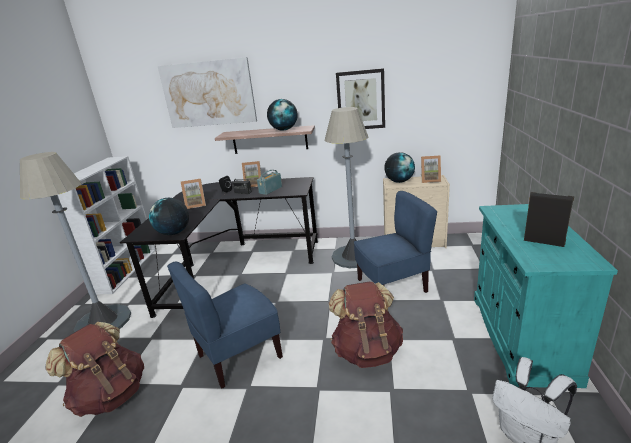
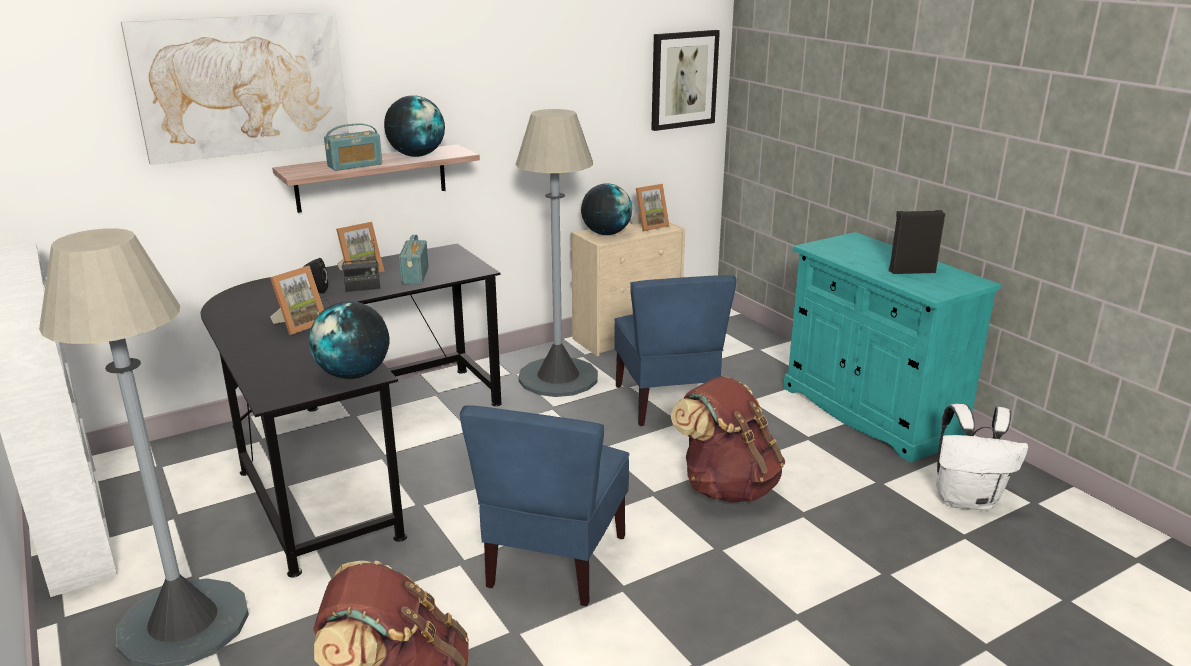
camera: 40 degrees left, 0 degrees up
(251, 133) = (355, 165): none -> radio
(361, 100) = (536, 96): picture -> picture (683, 79)
(392, 287) = (667, 402): blue chair -> blue chair turned 135 degrees clockwise

